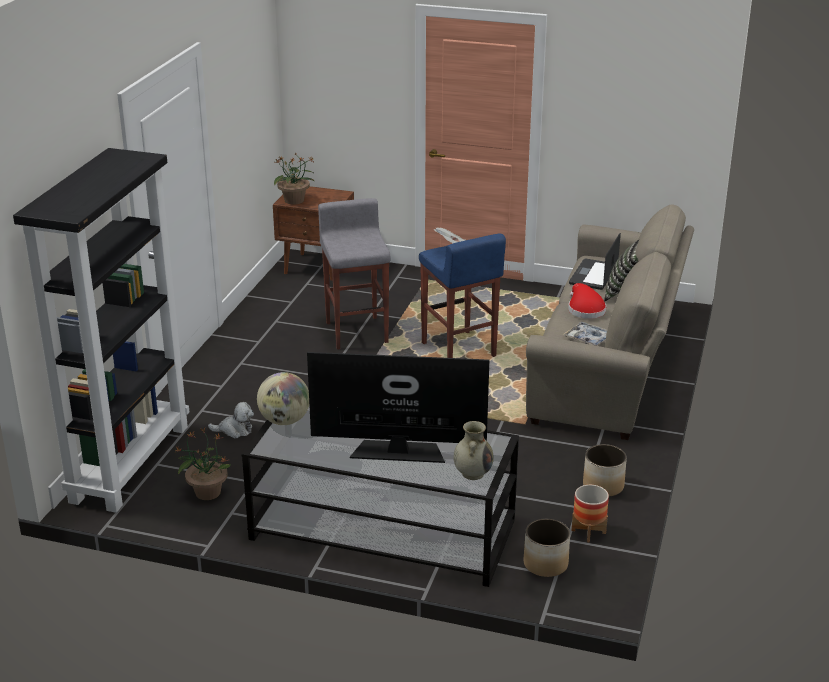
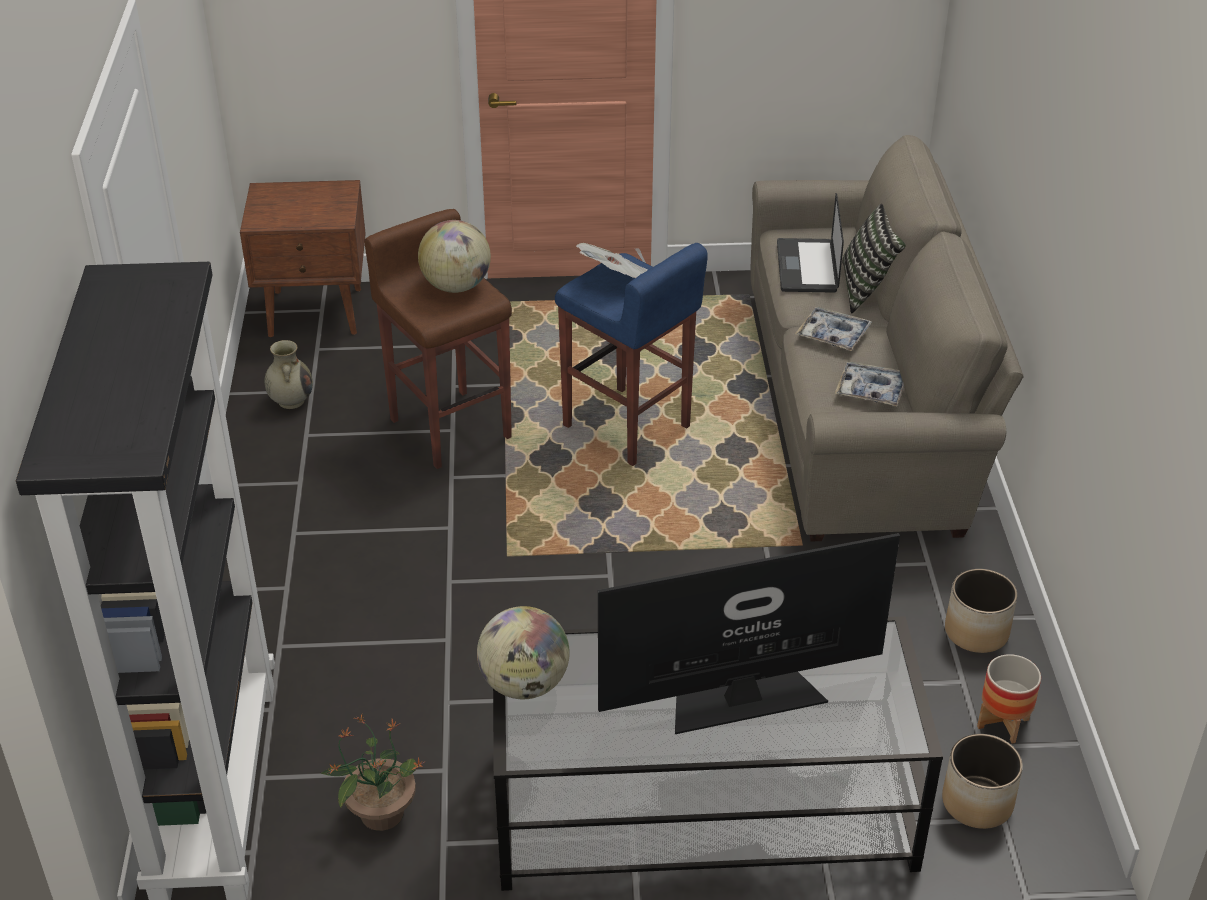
camera: 20 degrees left, 10 degrees up
(235, 430) = (358, 672): plush toy -> none
(294, 200) = (273, 217): potted plant -> none
(357, 332) = (450, 427): grey stool -> brown stool
(364, 240) = (456, 286): none -> globe
(473, 473) = (883, 712): beige vase -> beige vase (291, 400)
(585, 309) = (833, 335): red hat -> tray

